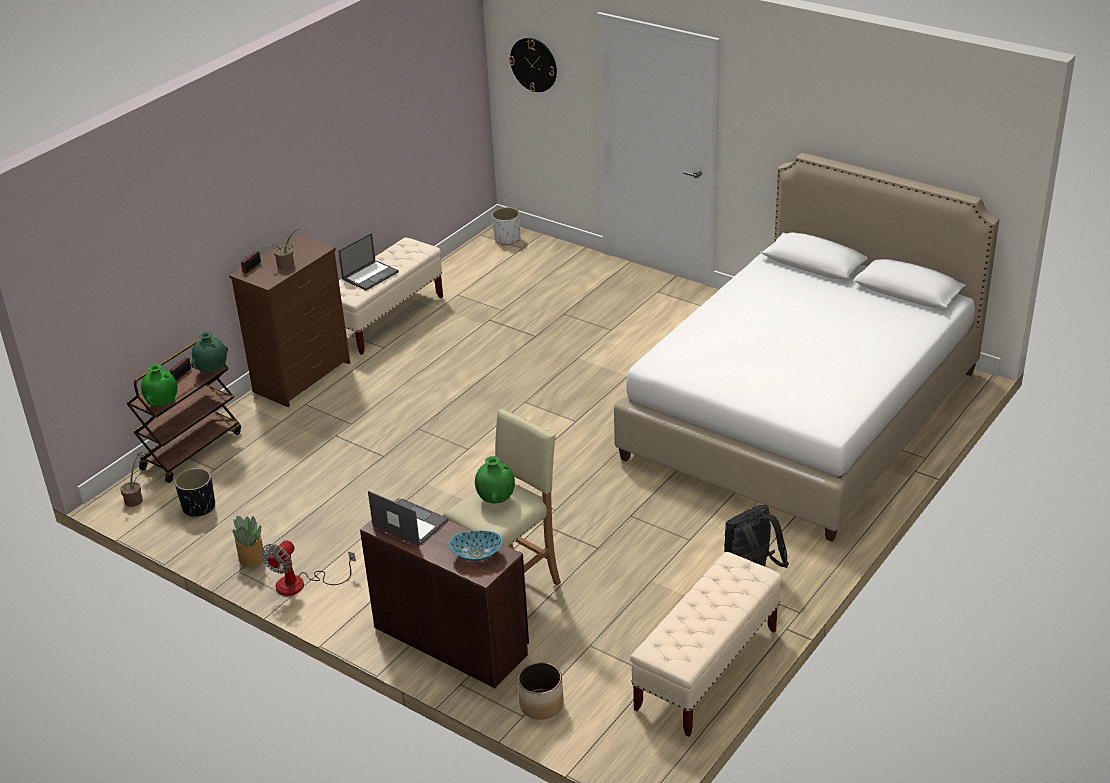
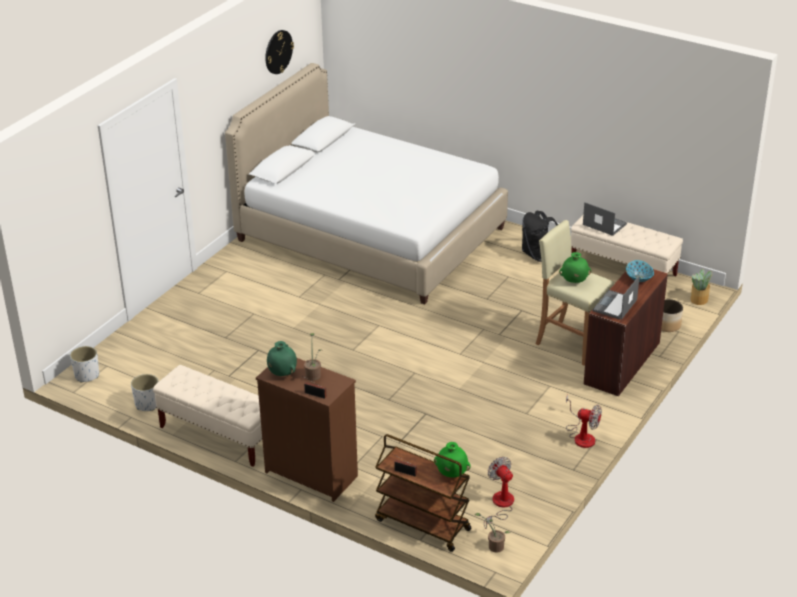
camera: 95 degrees left, 0 degrees up
(198, 507) = (500, 505): black planter -> fan
(212, 370) = (399, 454): green vase -> green vase (282, 373)
(252, 558) = (558, 465): potted plant -> potted plant (699, 299)
(370, 275) = (226, 396): laptop -> laptop (604, 224)
(450, 275) = (147, 404): none -> white planter
(534, 64) = (58, 212): wall clock -> wall clock (278, 52)

